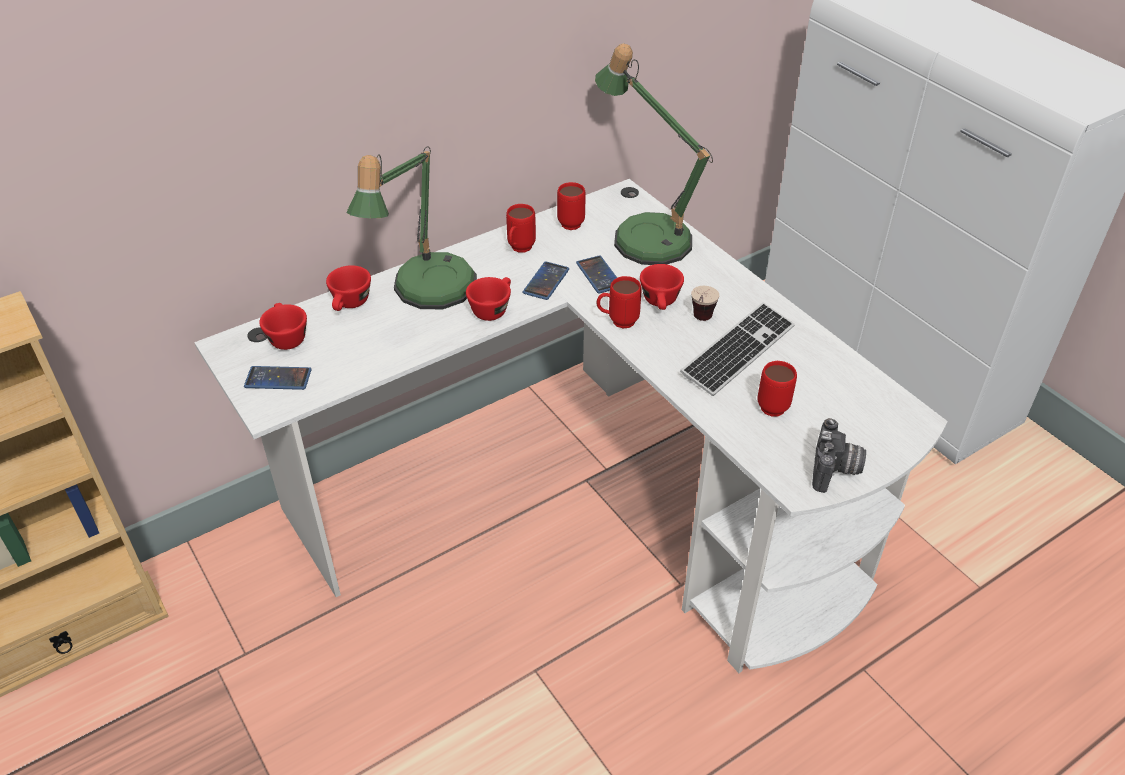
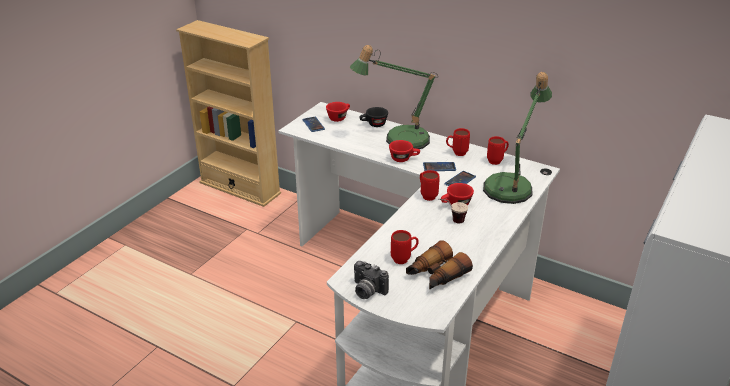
camera: 65 degrees right, 10 degrees down
(350, 304) = (373, 124): red cup -> black cup
(738, 351) = (438, 238): keyboard -> none
(825, 385) = (436, 275): none -> binoculars
(835, 471) = (367, 291): camera -> camera turned 45 degrees clockwise

